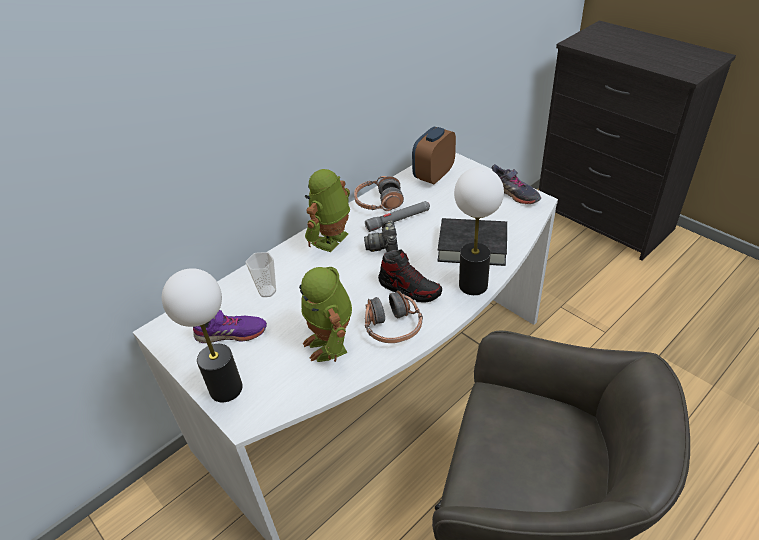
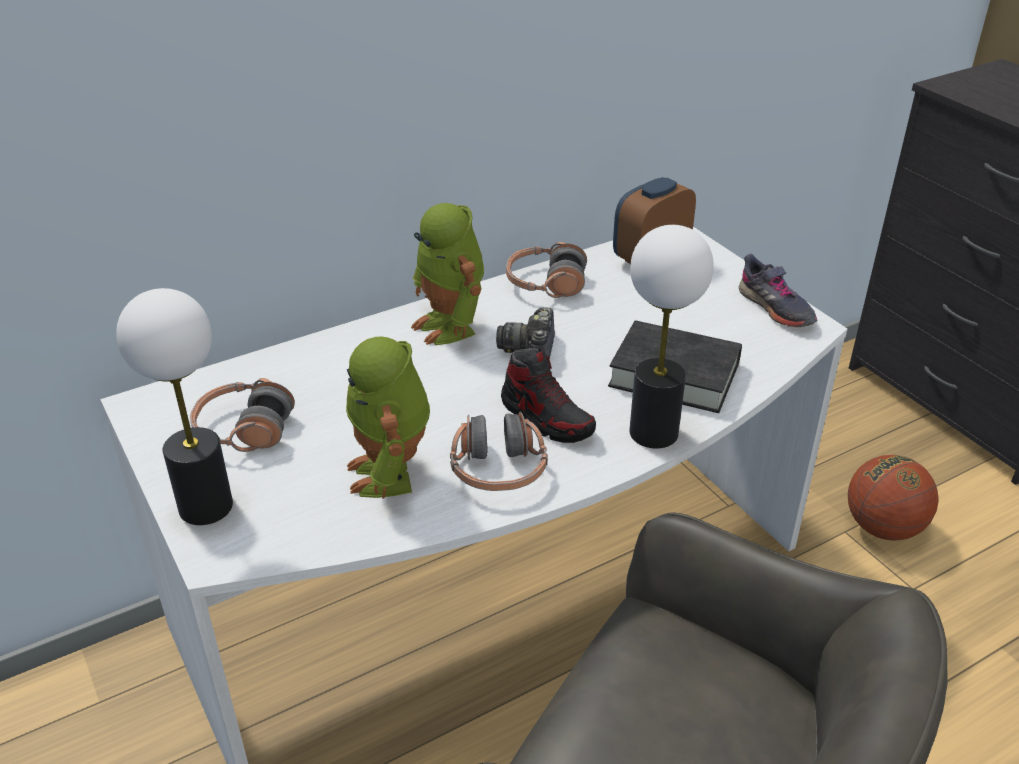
camera: 10 degrees right, 5 degrees down
(231, 333) = (244, 430): purple shoe -> headphones
(267, 291) = (322, 380): cup -> none
(332, 240) = (451, 326): toy robot -> toy robot turned 75 degrees counterclockwise
(398, 220) = (567, 314): grey flashlight -> none
(580, 300) = (883, 527): none -> basketball

